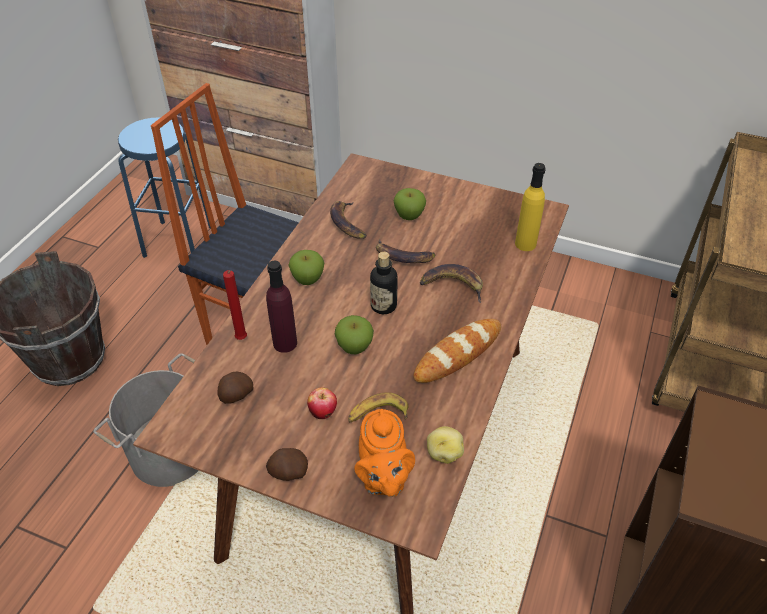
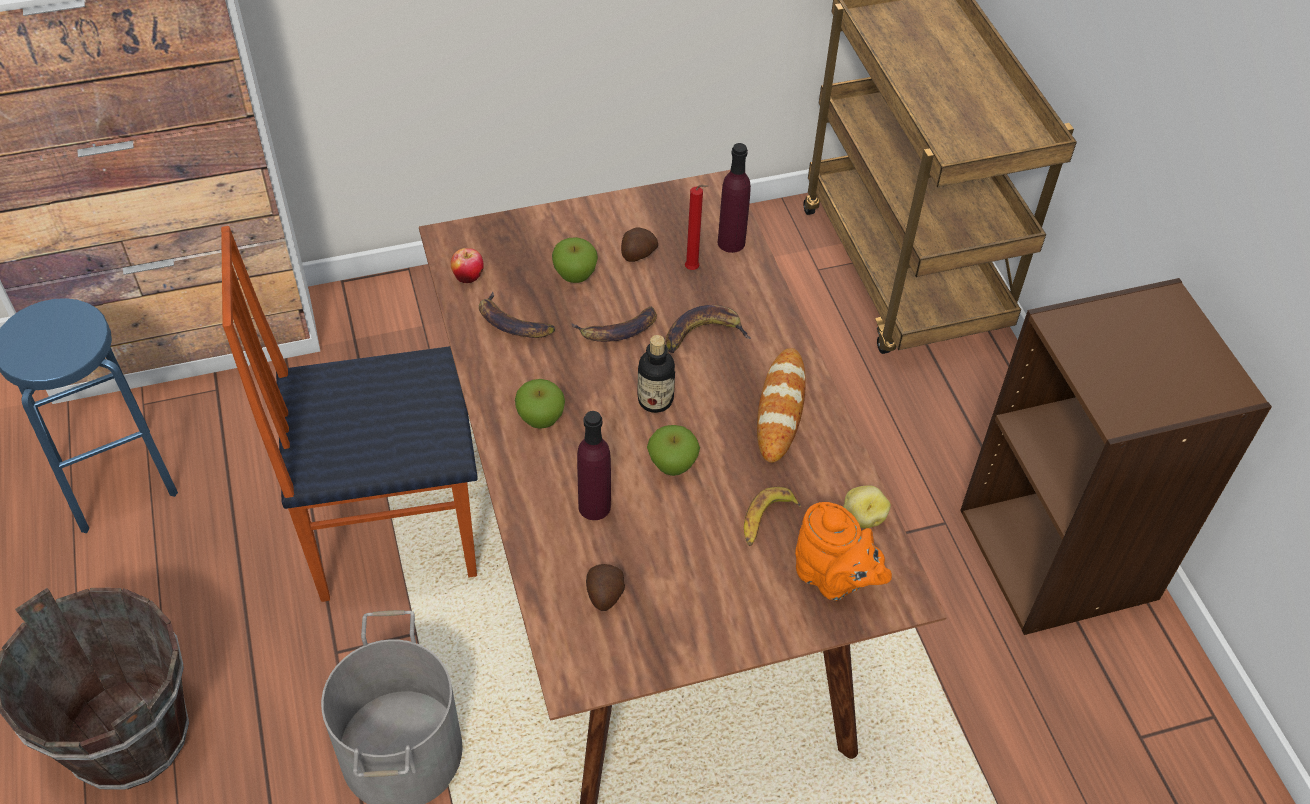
camera: 40 degrees left, 5 degrees up
(241, 340) = (542, 533): red candle -> red candle (693, 270)
(288, 472) = (741, 635): potato -> potato (637, 255)
(323, 413) = (712, 554): apple -> apple (468, 277)
(525, 244) = (731, 242): yellow bottle -> purple bottle

